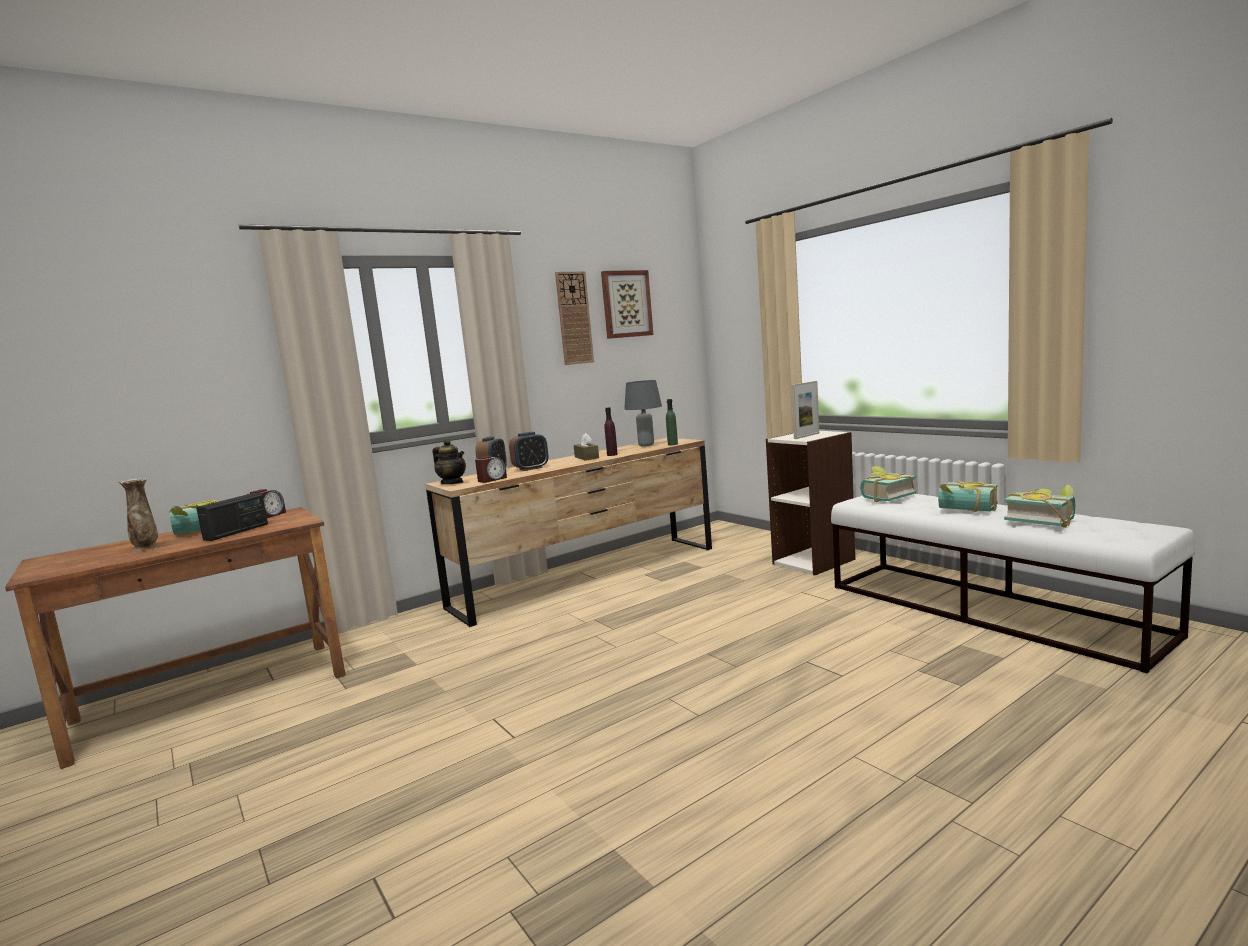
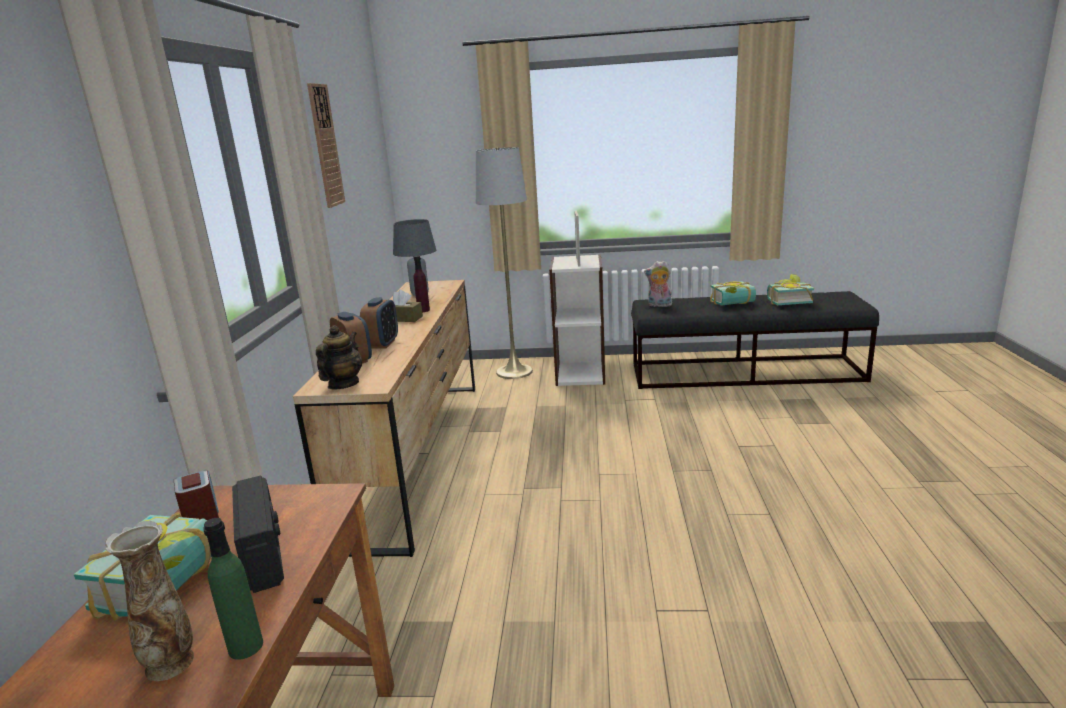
camera: 50 degrees left, 10 degrees up
(452, 483) = (343, 384): teapot -> teapot turned 60 degrees counterclockwise
(492, 480) = (388, 367): alarm clock -> none
(626, 304) = (350, 128): picture -> none
(672, 444) = (448, 288): green bottle -> green bottle (245, 646)
(766, 545) = (514, 372): none -> grey floor lamp
(884, 497) = (659, 305): book -> plush toy
(988, 609) = (745, 372): white bench -> black bench

